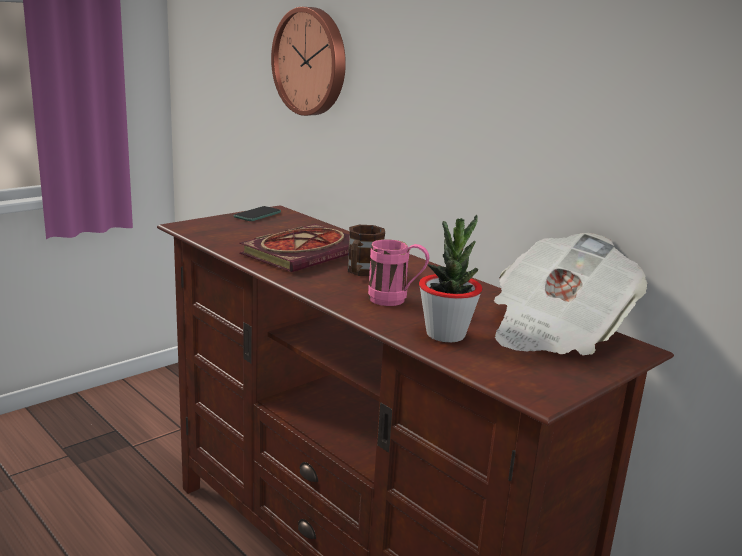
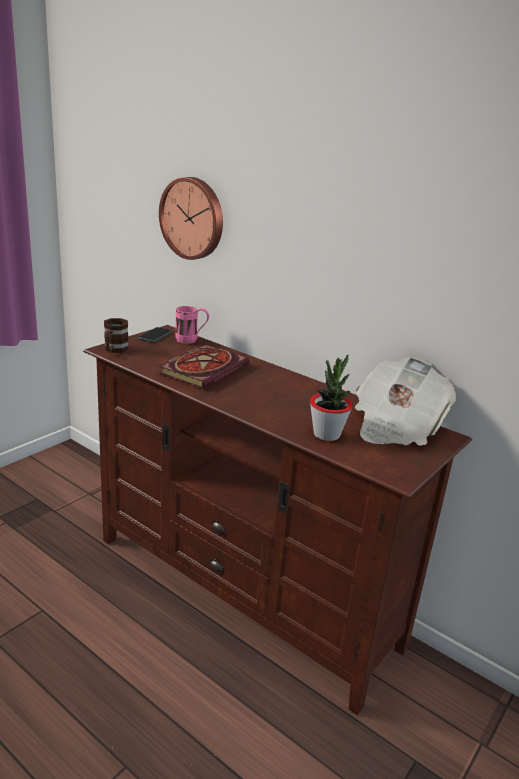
camera: 10 degrees left, 5 degrees up
(362, 272) = (252, 385): brown mug -> brown mug (114, 350)
(396, 301) = (284, 409): pink mug -> pink mug (191, 340)

